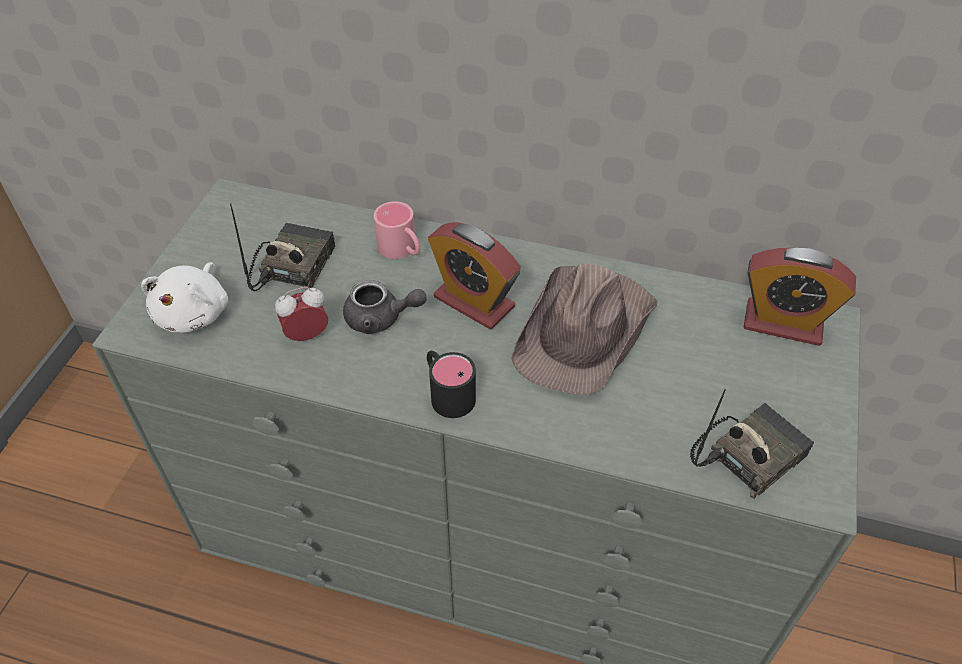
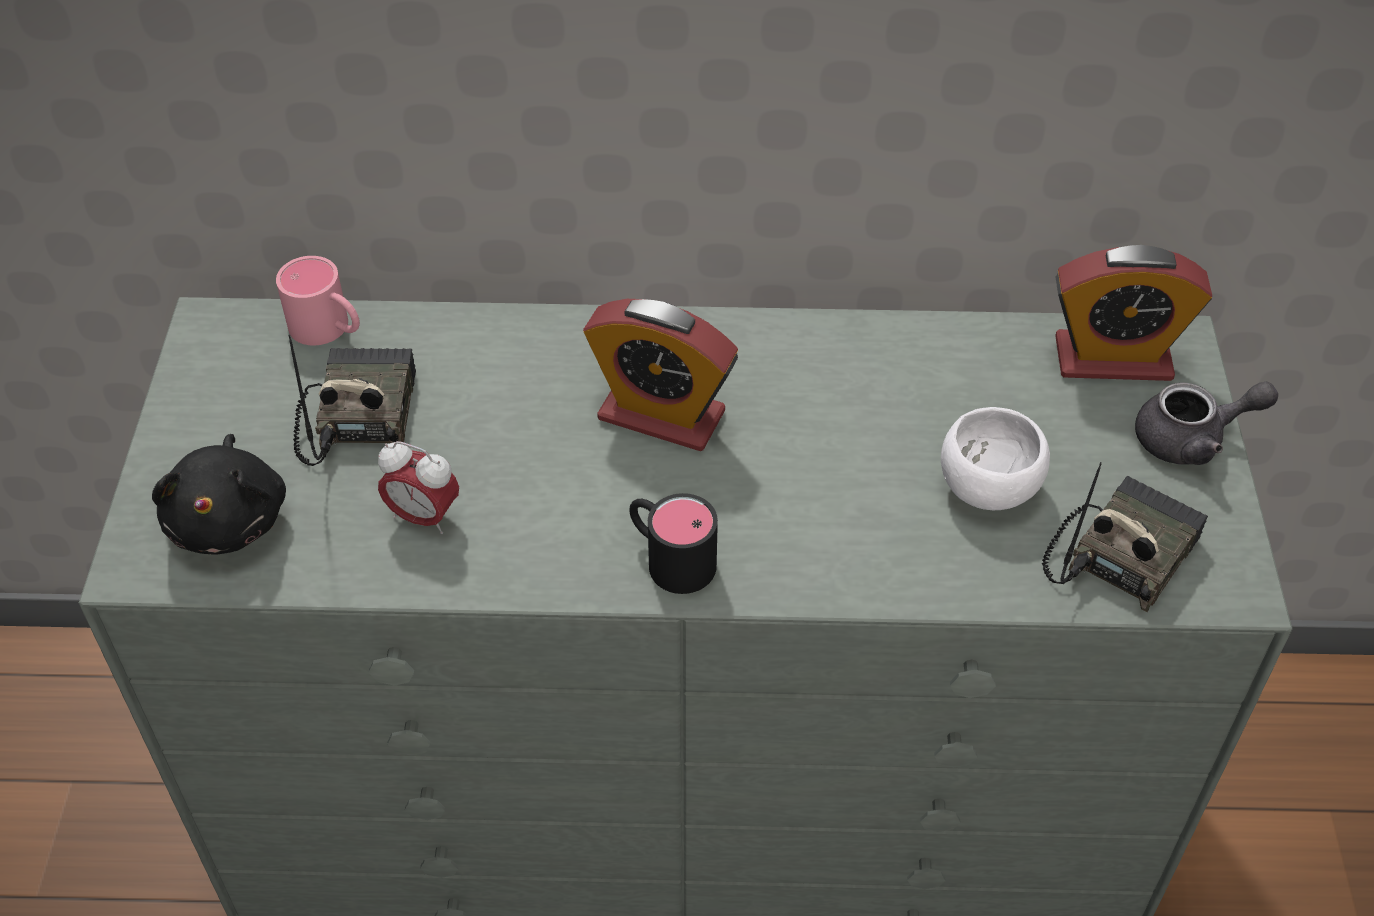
camera: 15 degrees left, 0 degrees up
(195, 313) = (230, 519): white plush toy -> black plush toy
(307, 335) = (423, 517): alarm clock -> alarm clock turned 120 degrees counterclockwise
(381, 319) = (529, 469): grey teapot -> grey teapot (1192, 439)
(402, 250) = (523, 357): pink mug -> pink mug (329, 329)
(585, 331) = (840, 425): brown hat -> none
(672, 390) = (990, 485): none -> white bowl

